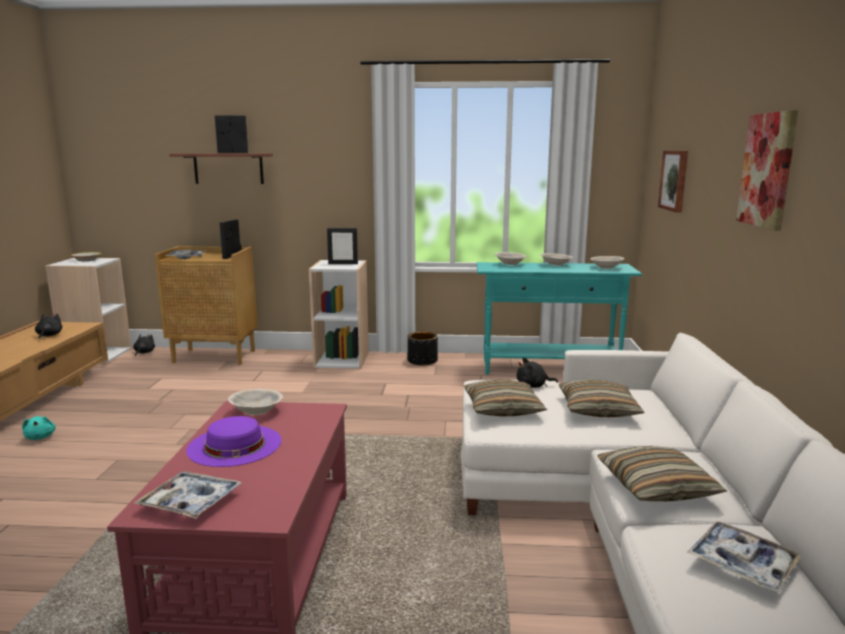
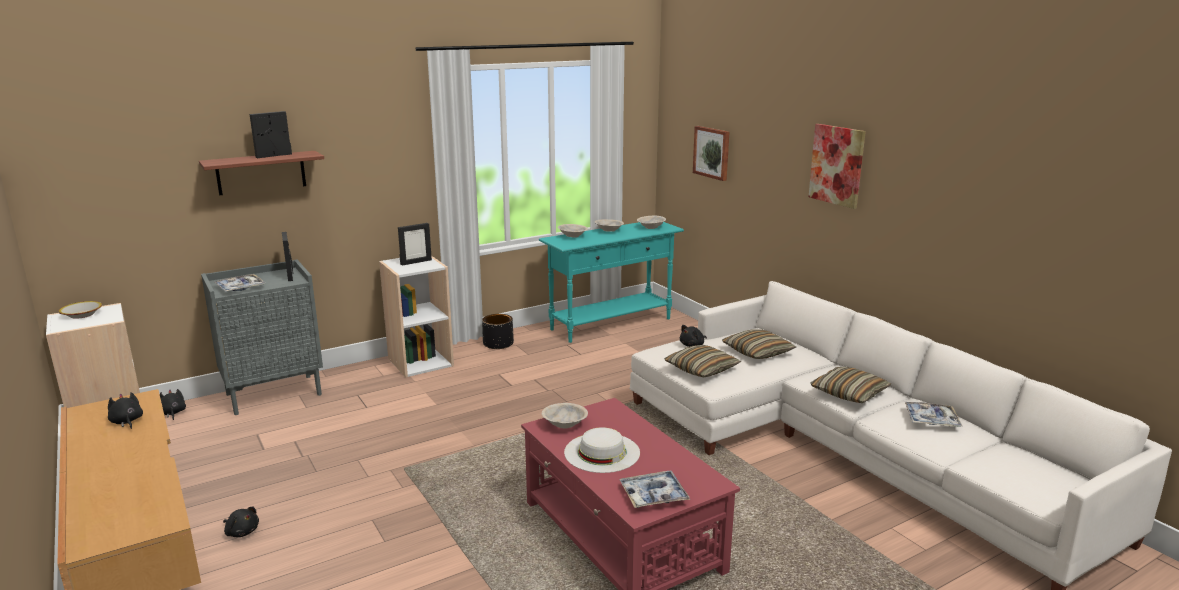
camera: 35 degrees left, 5 degrees up
(40, 437) = (242, 532): turquoise plush toy -> black plush toy
(215, 356) = (274, 394): brown cabinet -> grey cabinet
(234, 445) = (602, 452): purple hat -> white hat

